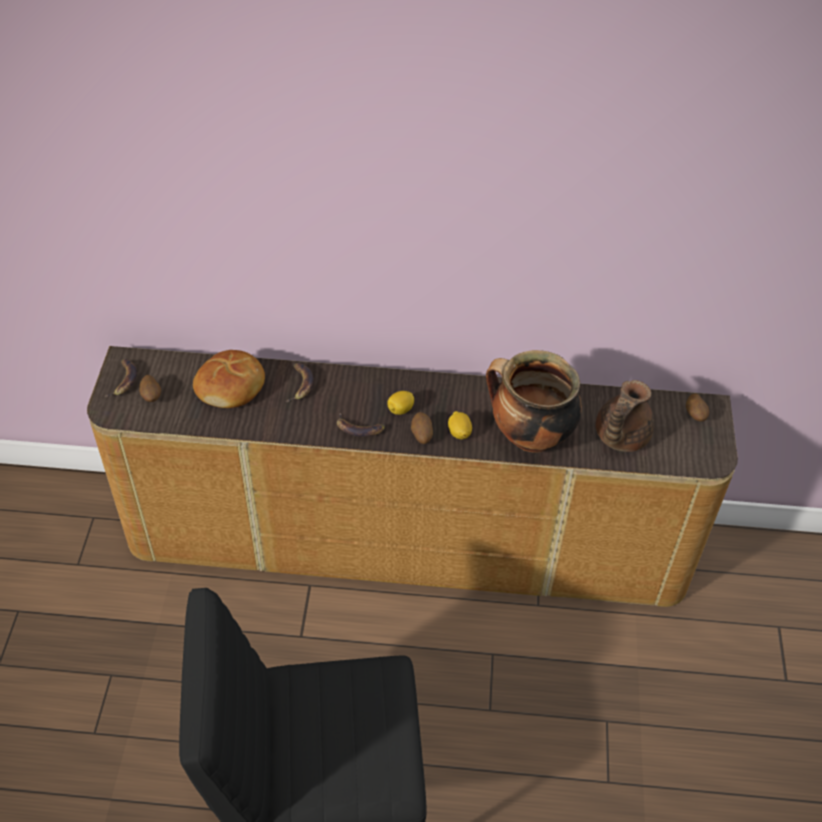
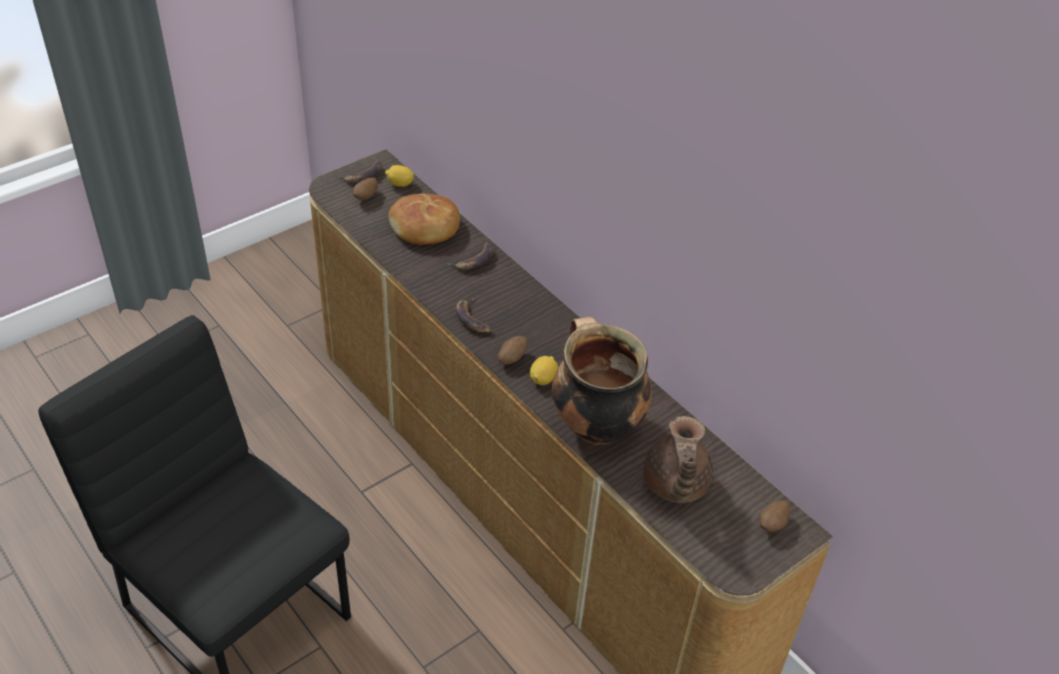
camera: 45 degrees right, 5 degrees down
(400, 410) = (521, 330): lemon -> lemon (400, 184)
(619, 436) = (674, 485): brown teapot -> brown teapot turned 75 degrees counterclockwise

